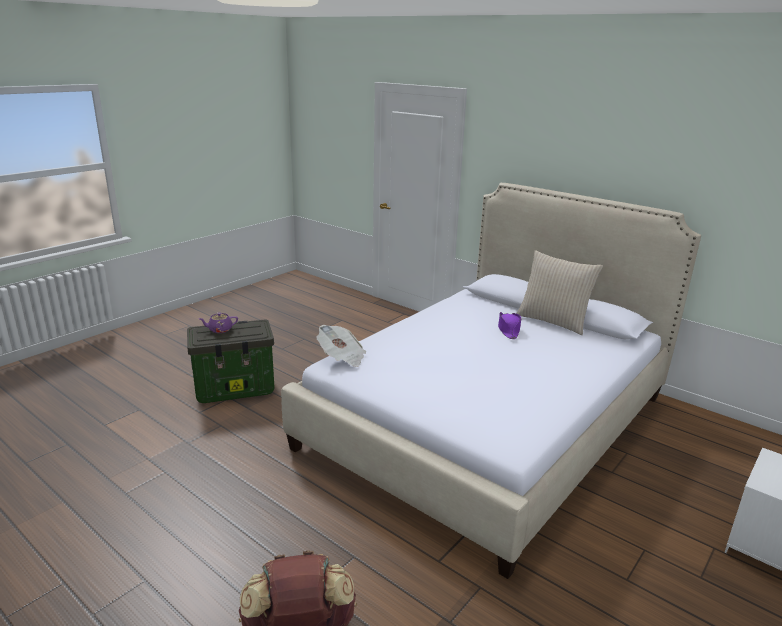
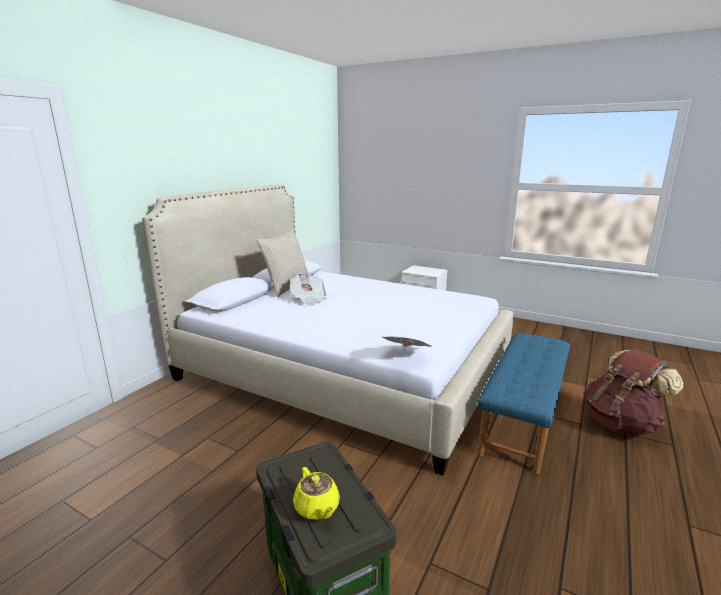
camera: 100 degrees left, 5 degrees down
(220, 330) = (317, 508): purple teapot -> yellow teapot
(350, 534) = (521, 418): none -> blue bench
(508, 329) = (308, 299): purple hat -> newspaper

